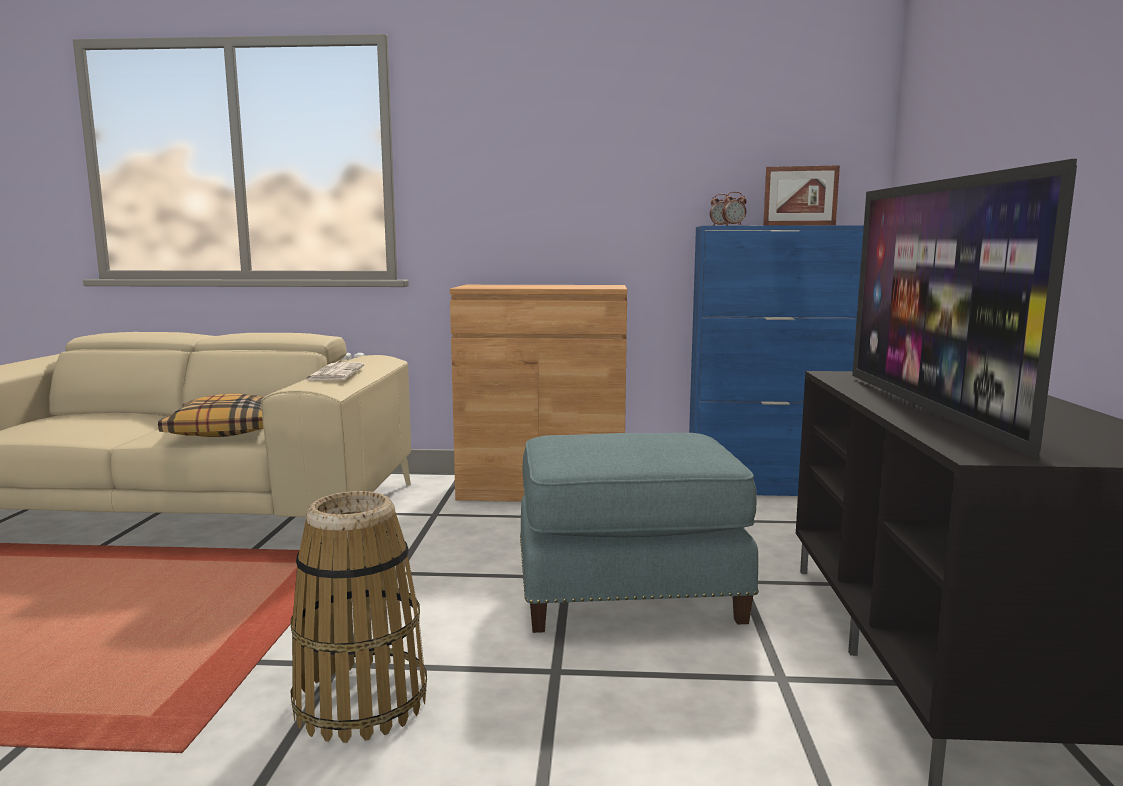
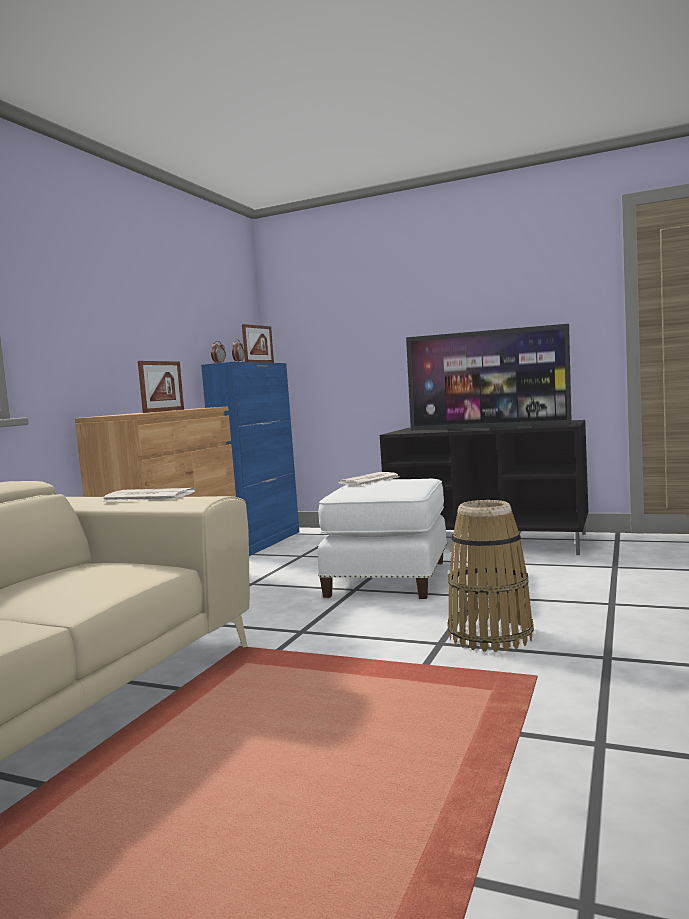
camera: 70 degrees left, 5 degrees down
(226, 430) = (107, 577): pillow -> none
(518, 287) = (164, 411): none -> picture frame
(628, 593) = (390, 578): blue ottoman -> white ottoman
(646, 435) = (369, 480): none -> newspaper

